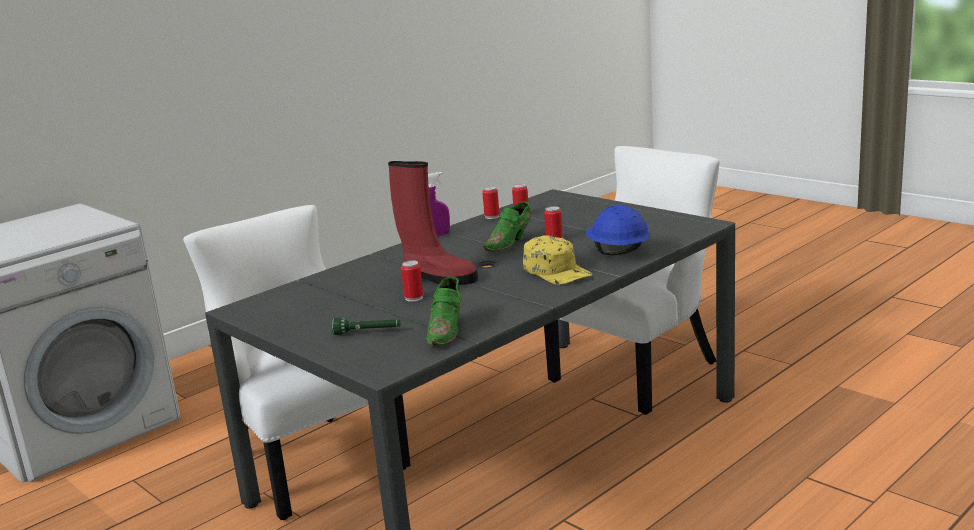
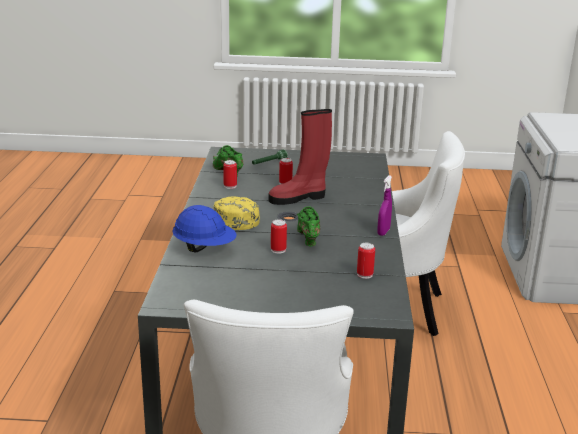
camera: 135 degrees right, 5 degrees up
(492, 216) = (385, 264): can -> can (230, 186)

